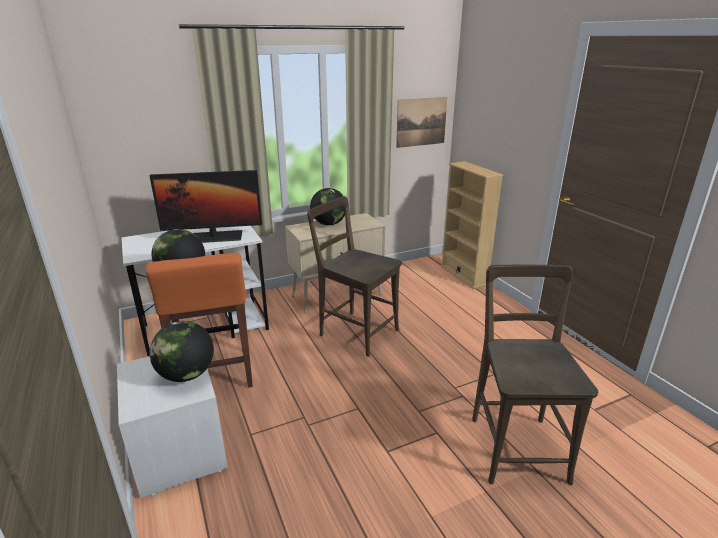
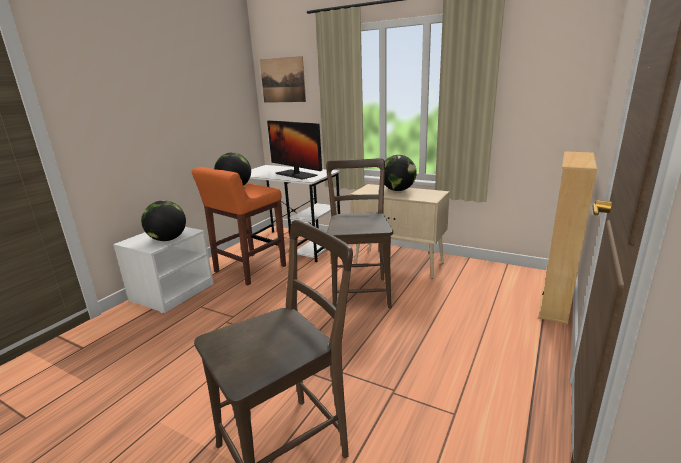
camera: 55 degrees right, 5 degrees down
(421, 122) = (550, 99): picture -> picture (282, 80)

